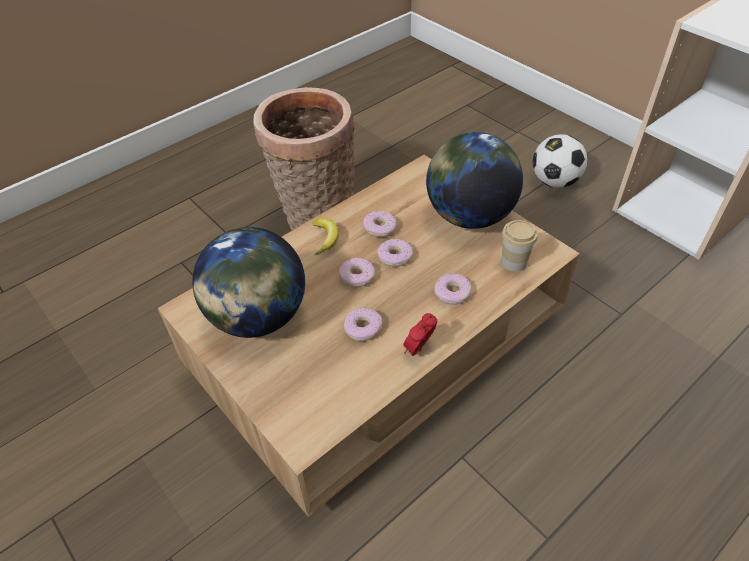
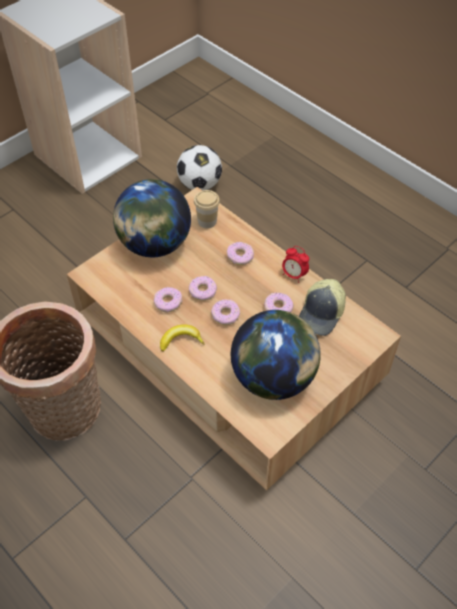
camera: 95 degrees left, 5 degrees up
(348, 376) = (322, 314): none -> cap
(554, 181) = (39, 225): football -> football (200, 184)

